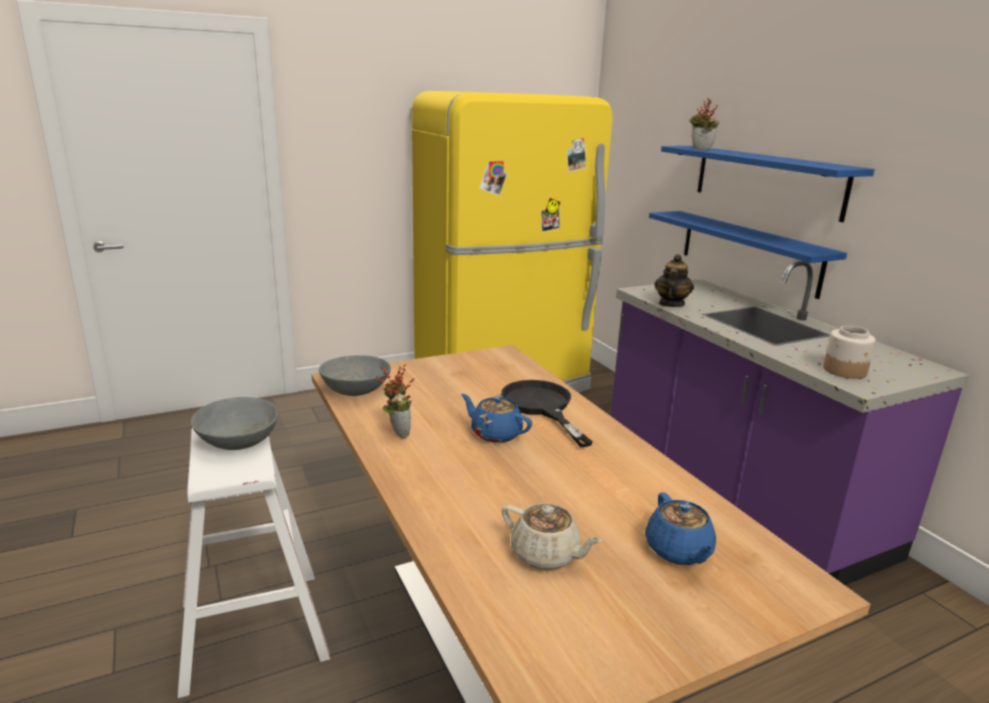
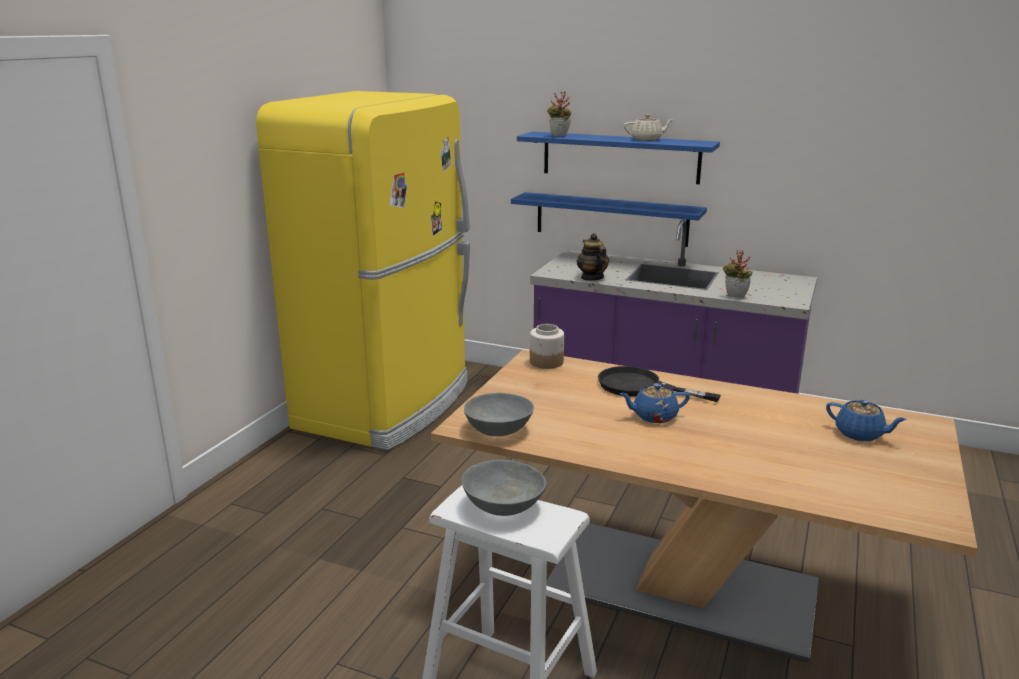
camera: 40 degrees left, 0 degrees up
(396, 433) = (598, 444): potted plant -> potted plant (734, 296)
(546, 555) = (819, 468): beige teapot -> beige teapot (647, 139)
(845, 371) = (768, 295): jar -> jar (547, 362)

